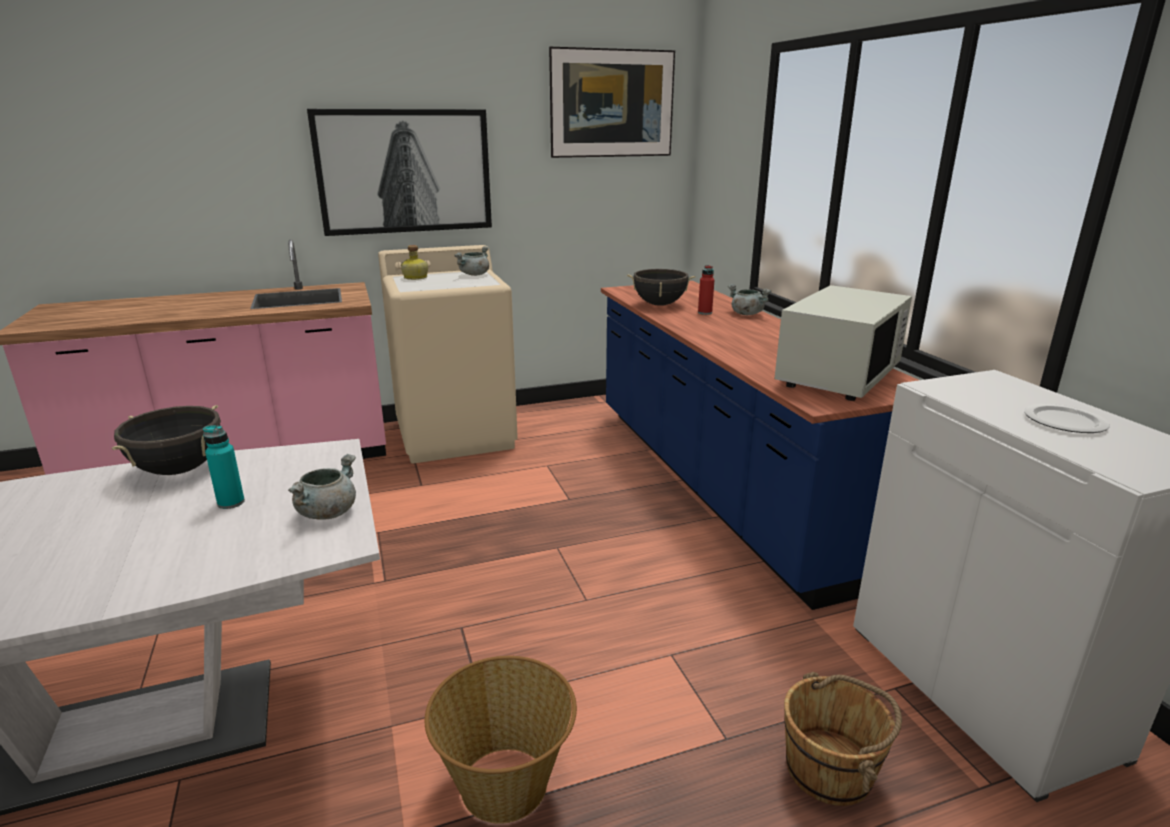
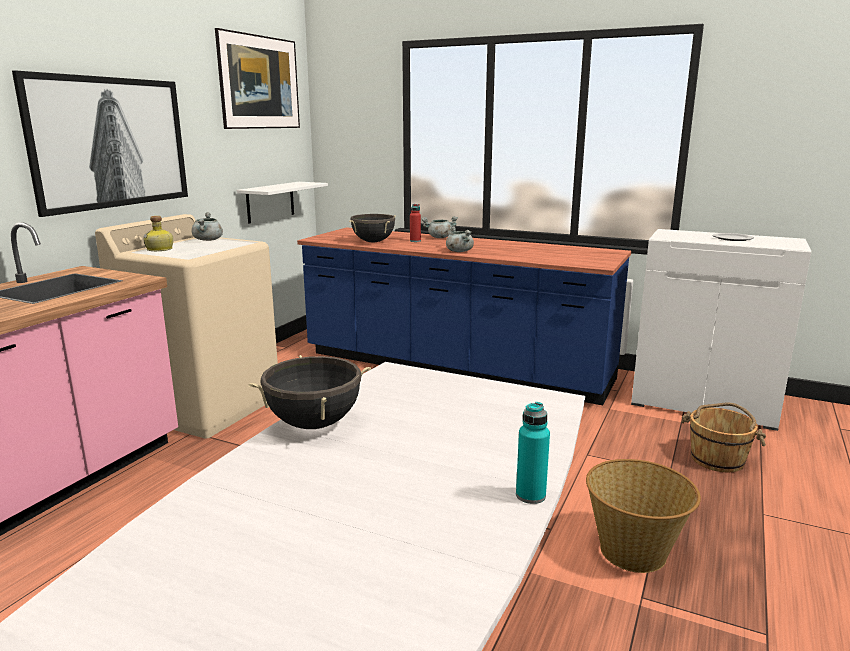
camera: 45 degrees left, 5 degrees down
(231, 503) = (425, 418): turquoise bottle -> turquoise bottle (530, 495)
(327, 512) = (500, 395): grey cooking pot -> grey cooking pot (458, 251)
(613, 240) = (270, 202): none -> white shelf
(837, 376) = (572, 254): white microwave -> none

